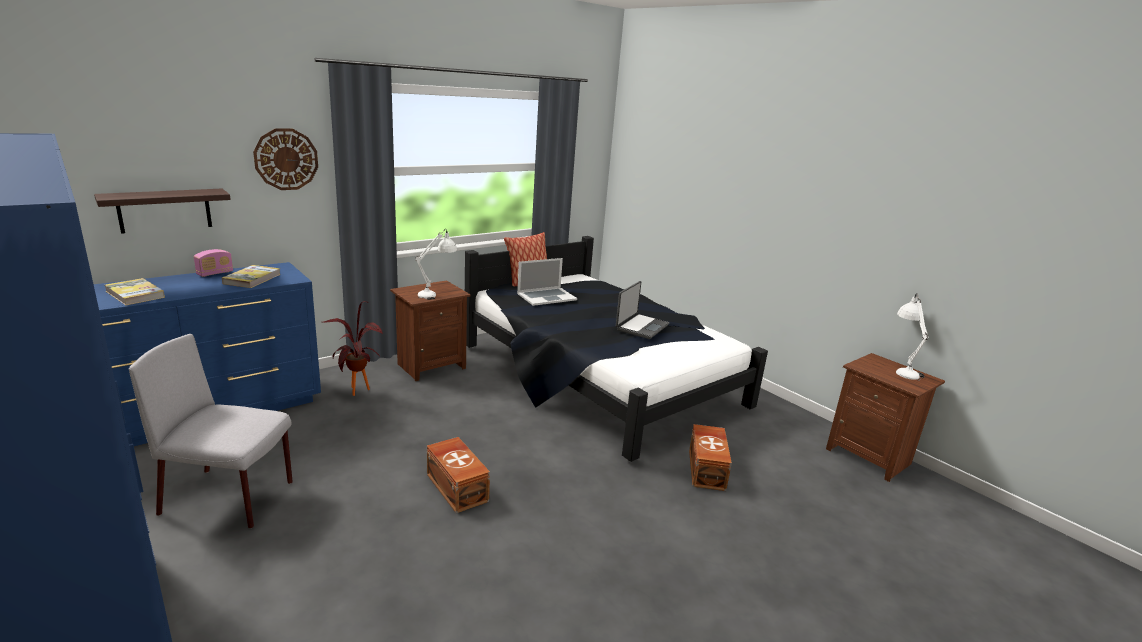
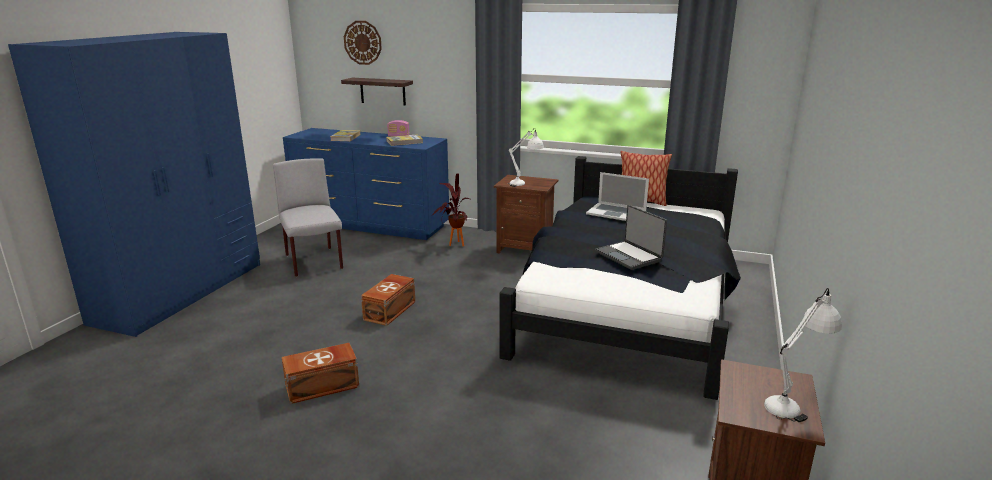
camera: 60 degrees right, 0 degrees up
(286, 159) = (451, 63): wall clock -> wall clock (363, 42)
(641, 327) = (629, 256): laptop -> laptop turned 60 degrees clockwise
(707, 469) = (548, 402): brown storage box -> brown storage box (323, 386)

